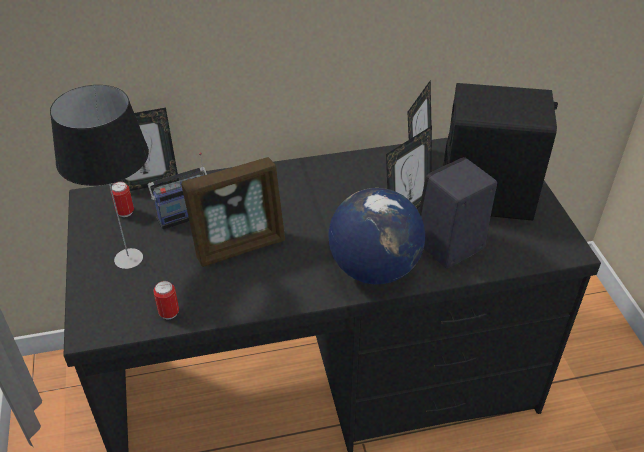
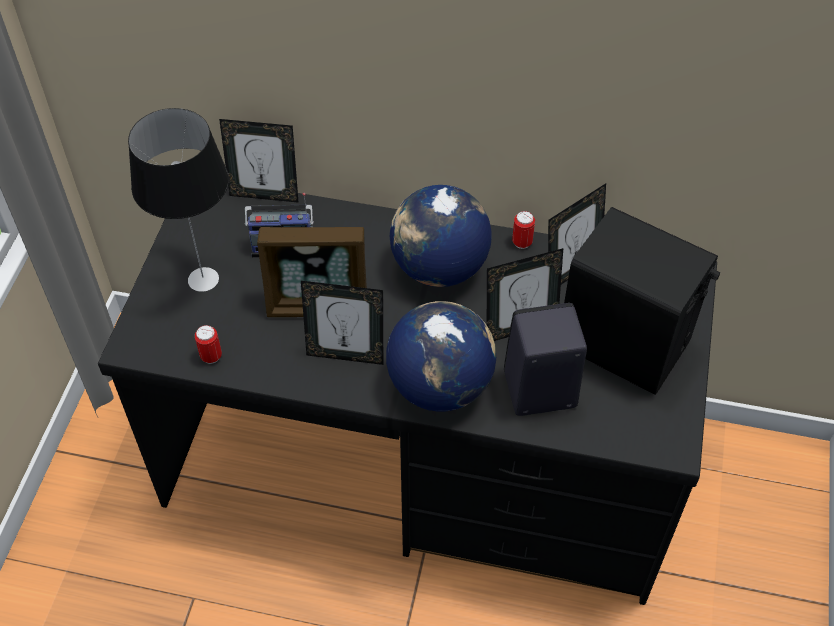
camera: 25 degrees right, 10 degrees up
(125, 212) = (226, 222): can -> can (522, 242)
(284, 272) = (346, 354): none -> picture frame
(319, 191) = (439, 268): none -> globe

